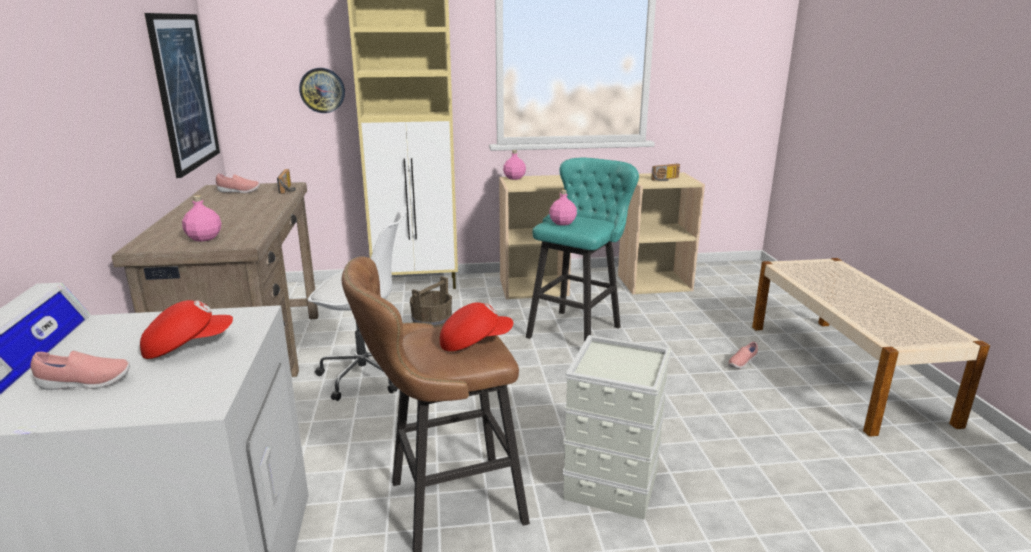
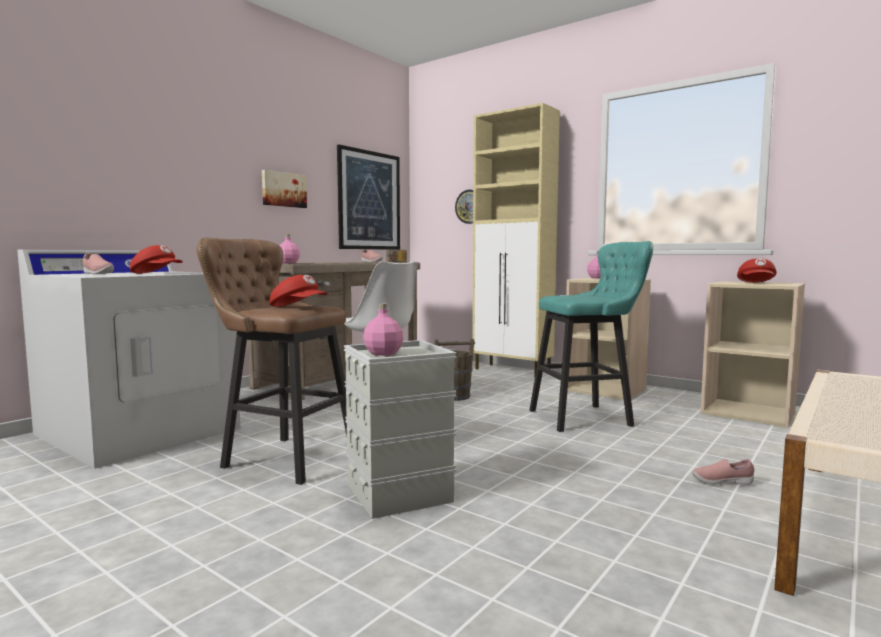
camera: 45 degrees right, 15 degrees down
(116, 109) = (283, 189): none -> picture
(563, 223) = (566, 295): pink bottle -> pink bottle (383, 353)
(666, 179) = (757, 283): radio -> red cap

